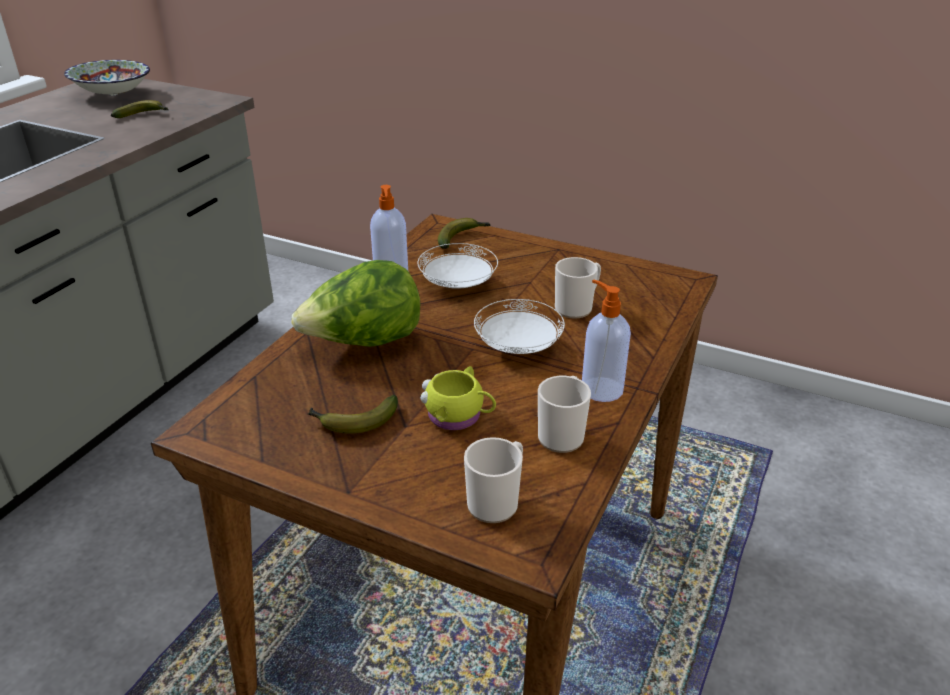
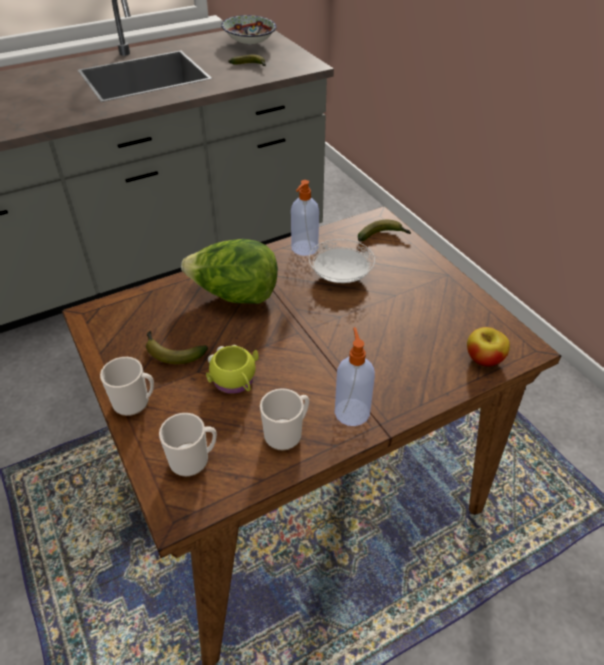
camera: 35 degrees right, 10 degrees up
(518, 347) = (329, 346): white plate -> none
(577, 307) = (407, 333): mug -> mug (135, 402)
(663, 301) = (483, 359): none -> apple

